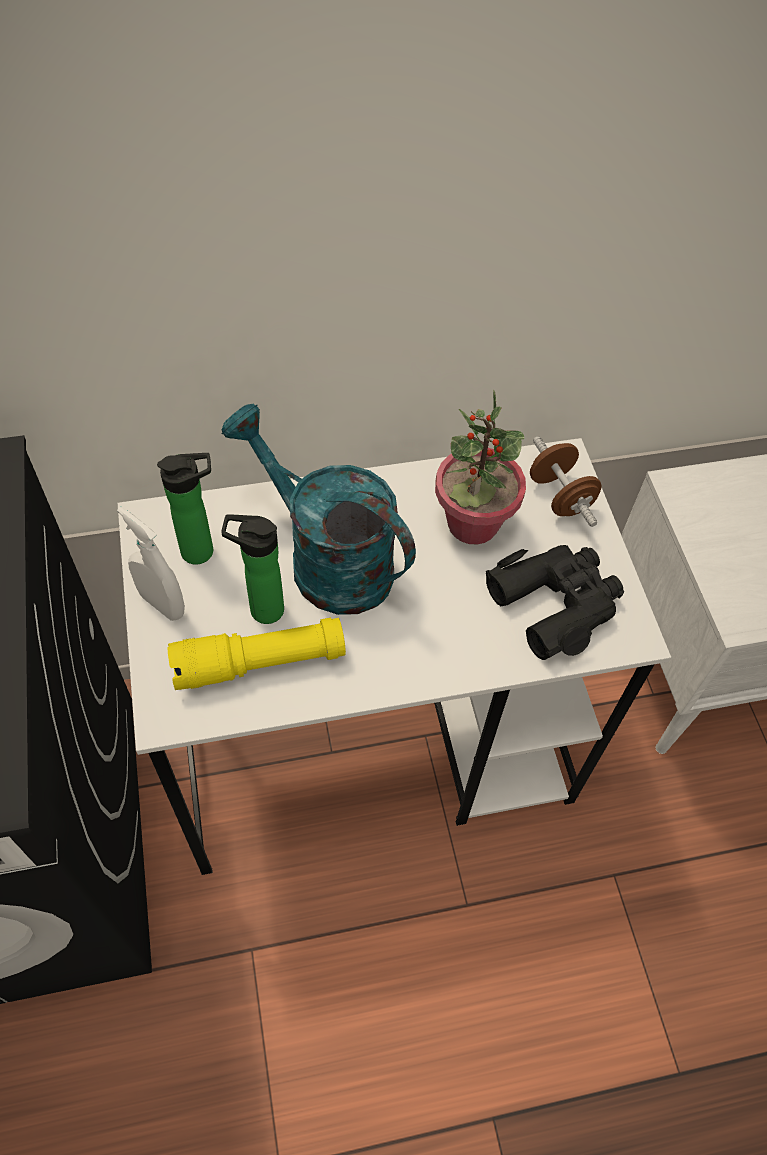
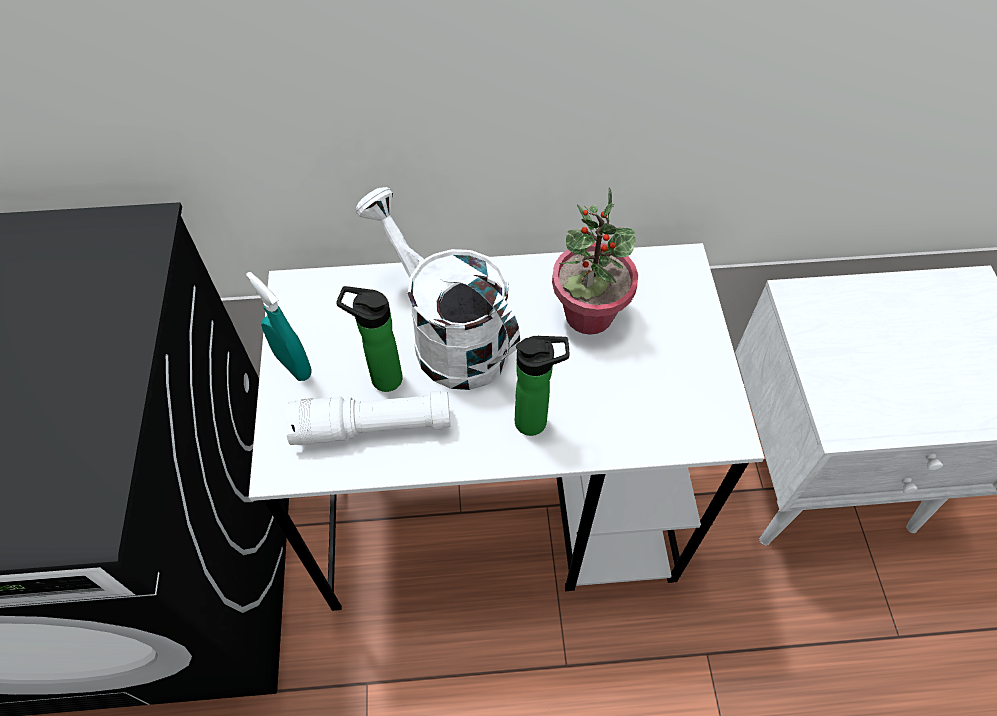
camera: 10 degrees right, 0 degrees up
(162, 604) = (293, 365): white spray bottle -> turquoise spray bottle
(203, 551) = (337, 320): bottle -> bottle (536, 422)
(259, 663) = (372, 427): yellow flashlight -> white flashlight
(326, 559) = (448, 336): turquoise watering can -> white watering can
(556, 603) = (658, 395): black binoculars -> none
(560, 496) = (675, 296): brown dumbbell -> none

